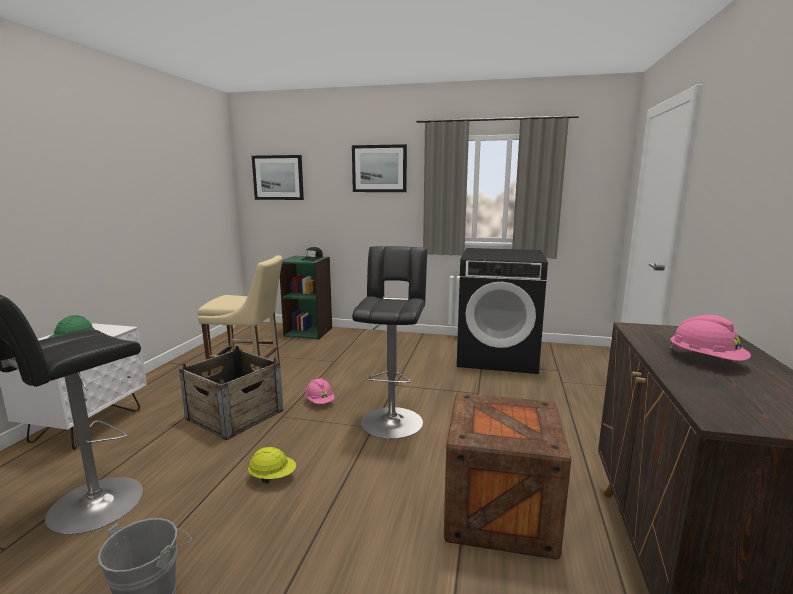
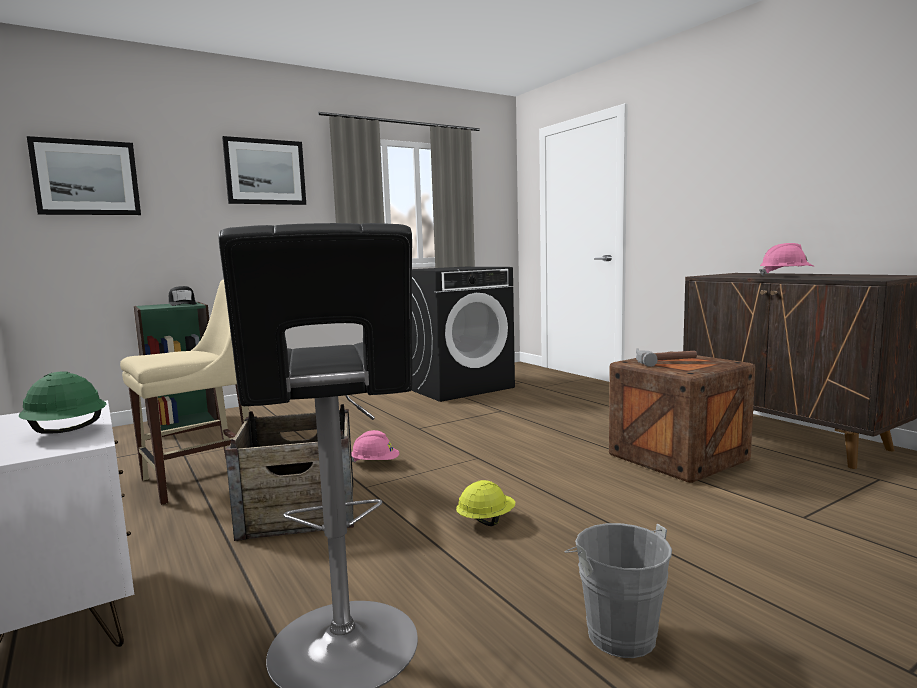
camera: 45 degrees left, 5 degrees down
(392, 419) = (480, 447): black stool -> none
(495, 411) = (663, 361): none -> hammer

